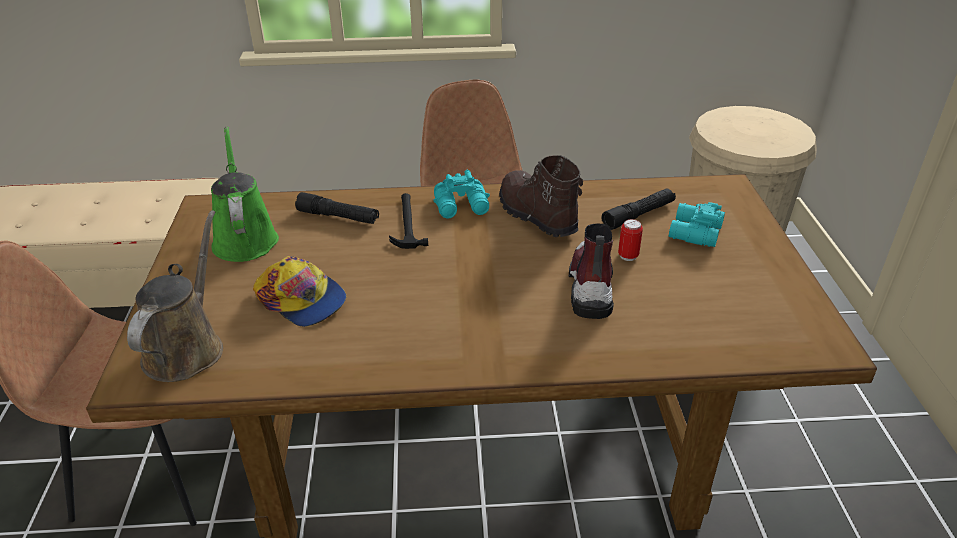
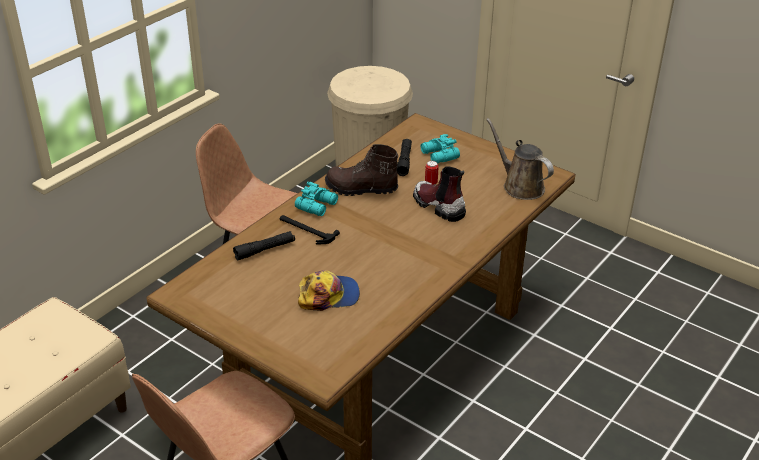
camera: 50 degrees left, 0 degrees up
(187, 348) = (320, 350): brown watering can -> brown watering can (520, 186)
(245, 238) = (238, 291): green watering can -> none

